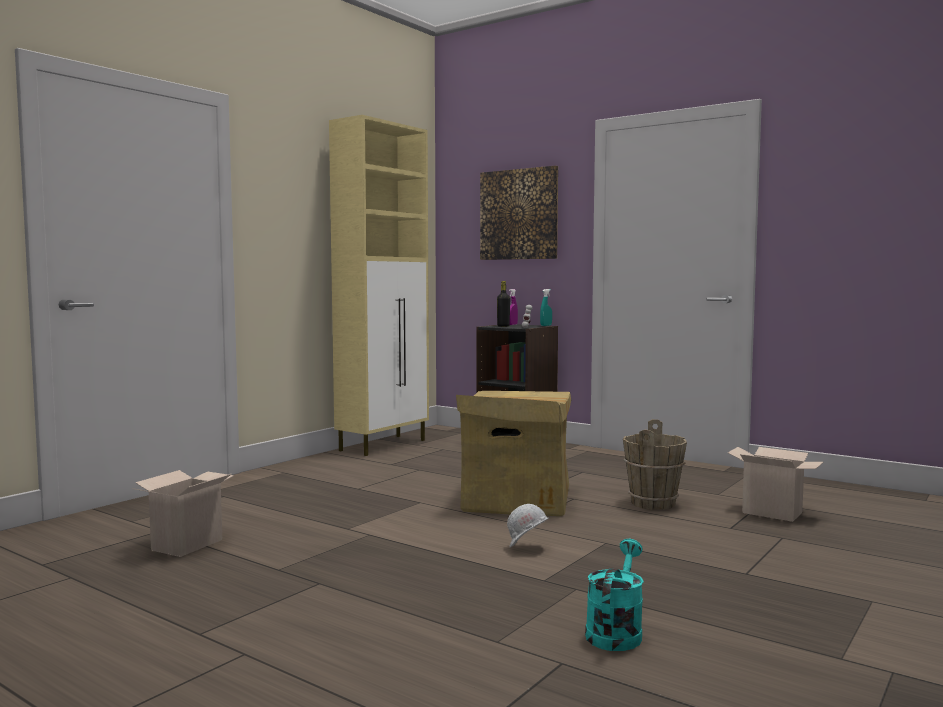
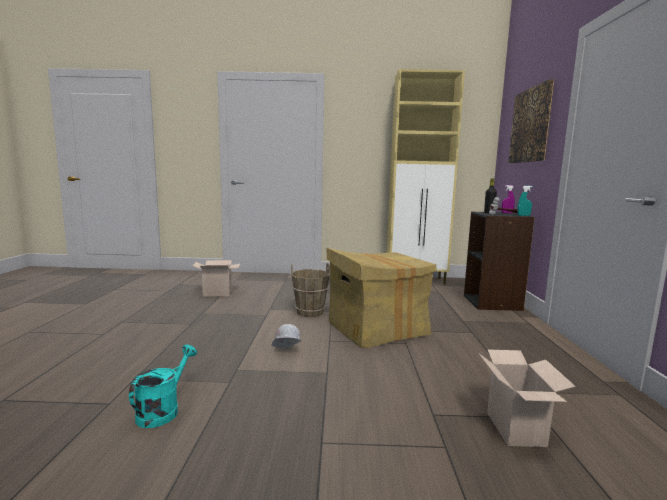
camera: 55 degrees right, 5 degrees up
(615, 632) = (163, 410): turquoise watering can -> turquoise watering can turned 60 degrees counterclockwise
(653, 503) = (443, 370): brown bucket -> brown bucket (310, 312)

